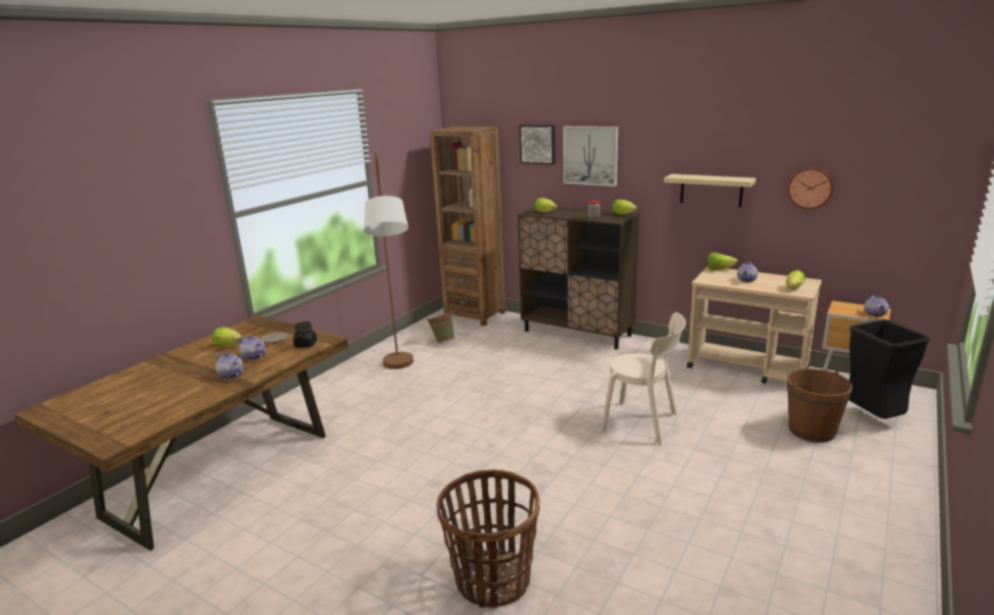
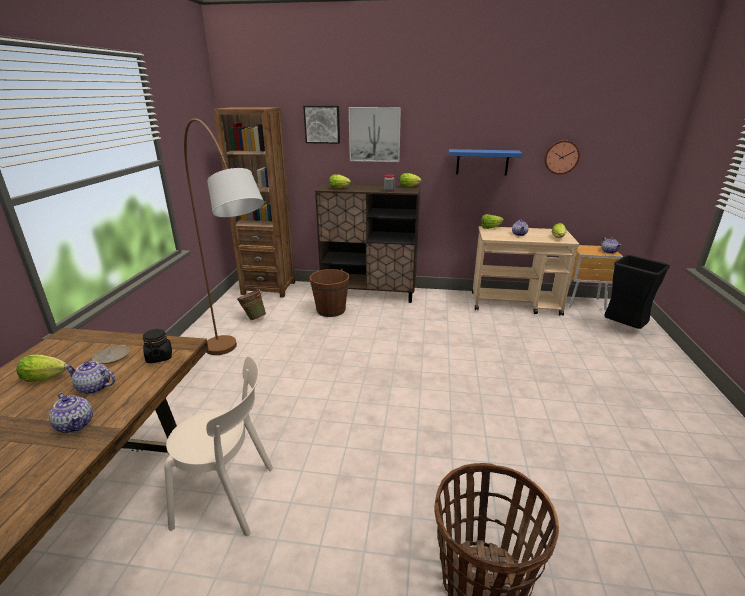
camera: 25 degrees left, 5 degrees up
(231, 375) = (75, 424): teapot -> teapot turned 150 degrees counterclockwise
(643, 423) = (481, 365): beige chair -> beige chair (229, 497)
(711, 190) = (482, 162): beige shelf -> blue shelf
(811, 431) = (597, 346): brown bucket -> brown bucket (331, 310)

